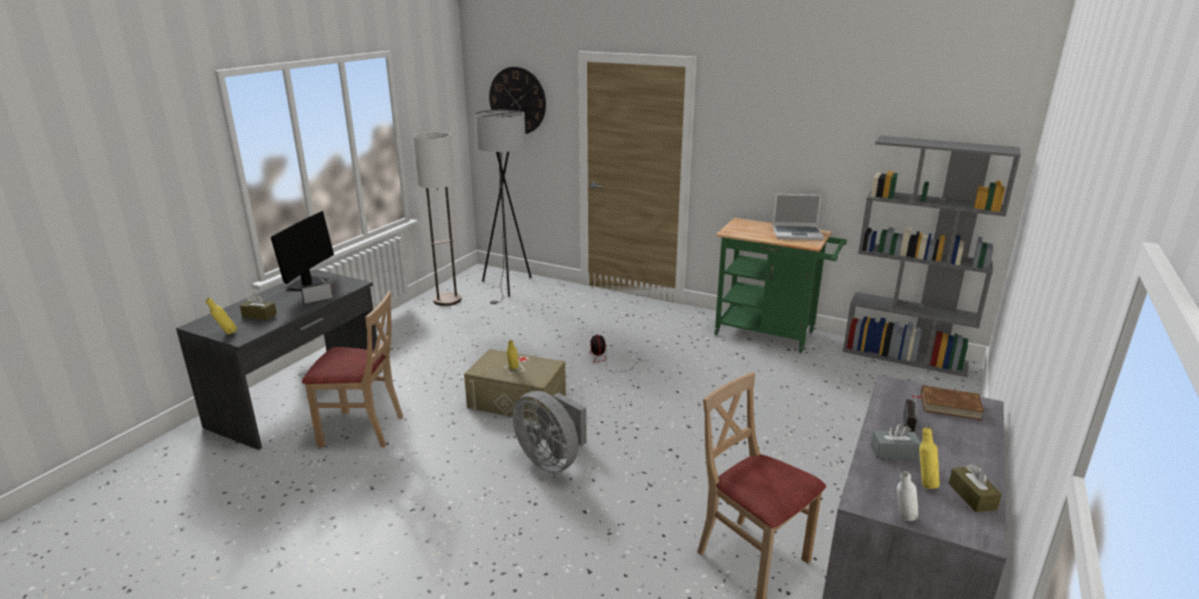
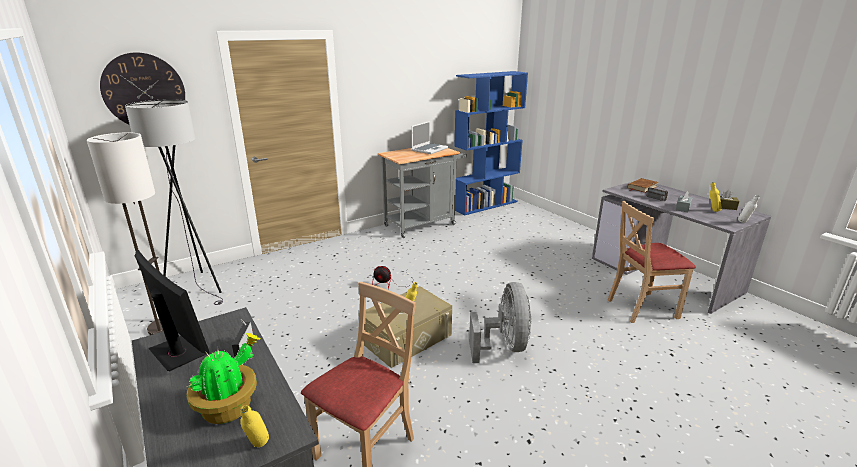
camera: 60 degrees left, 0 degrees up
(259, 315) = (230, 407): brown tissue box -> potted plant
(551, 460) = (504, 346): grey fan -> grey fan turned 75 degrees counterclockwise
(771, 334) = (423, 224): green cart -> grey cart
(905, 357) = (485, 205): grey bookcase -> blue bookcase

